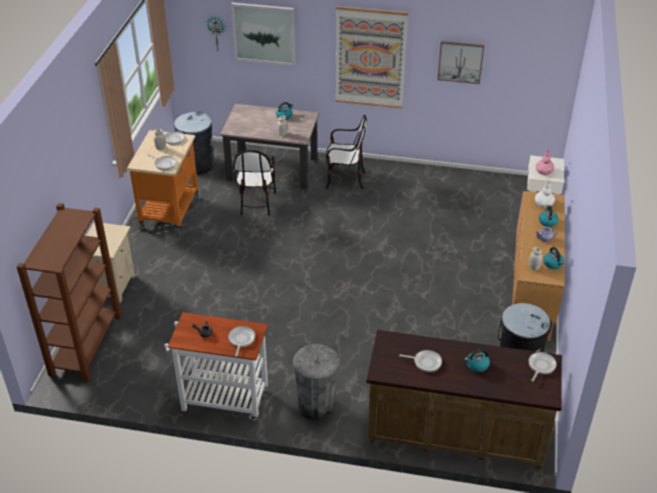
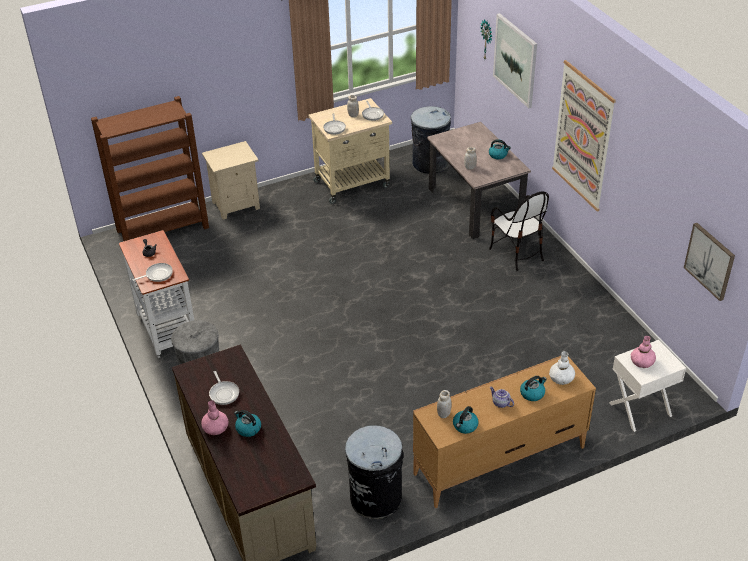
camera: 55 degrees right, 0 degrees up
(169, 212) = (352, 184): orange cart -> beige cart
(256, 203) = (419, 221): chair -> none
(460, 62) = (649, 188): picture -> picture (710, 261)
(460, 382) = (216, 427): none -> pink vase
(541, 366) = (285, 474): frying pan -> none

